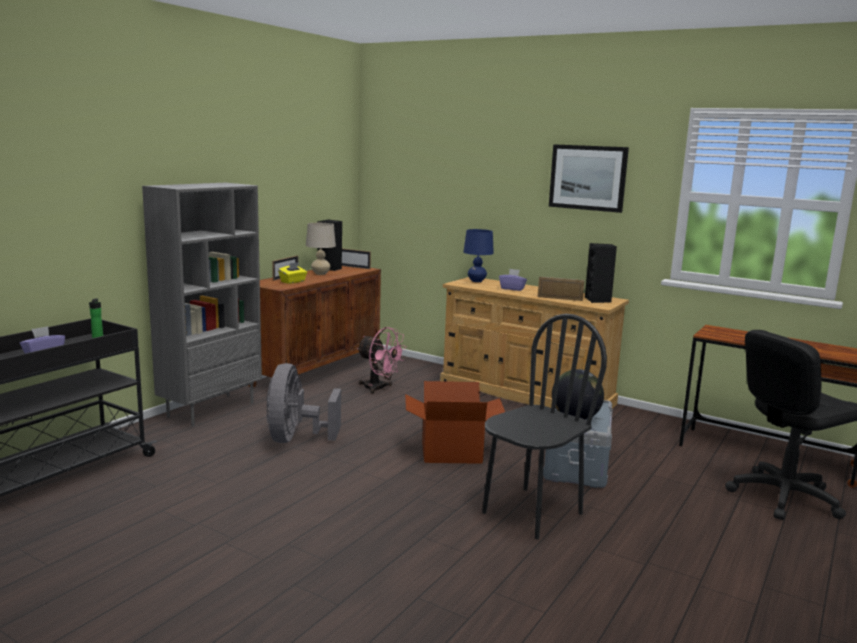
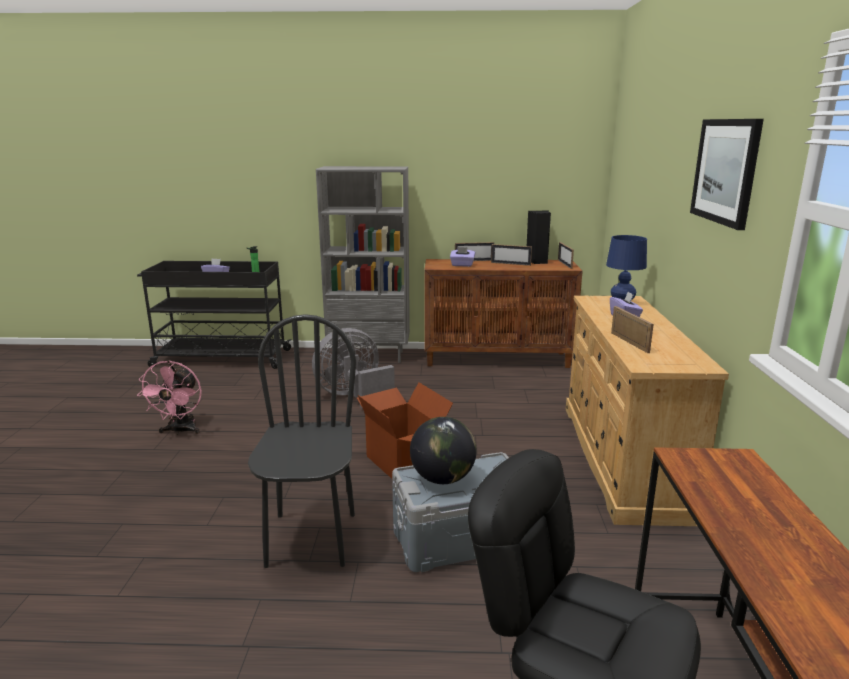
camera: 60 degrees right, 5 degrees up
(293, 282) = (462, 265): yellow tissue box -> purple tissue box
(320, 274) = (510, 264): beige table lamp -> picture frame
(379, 389) = (503, 390): pink fan -> pink fan (180, 431)
(531, 512) = (310, 539): black chair -> black chair turned 105 degrees counterclockwise
(598, 300) = (672, 359): black speaker -> none

